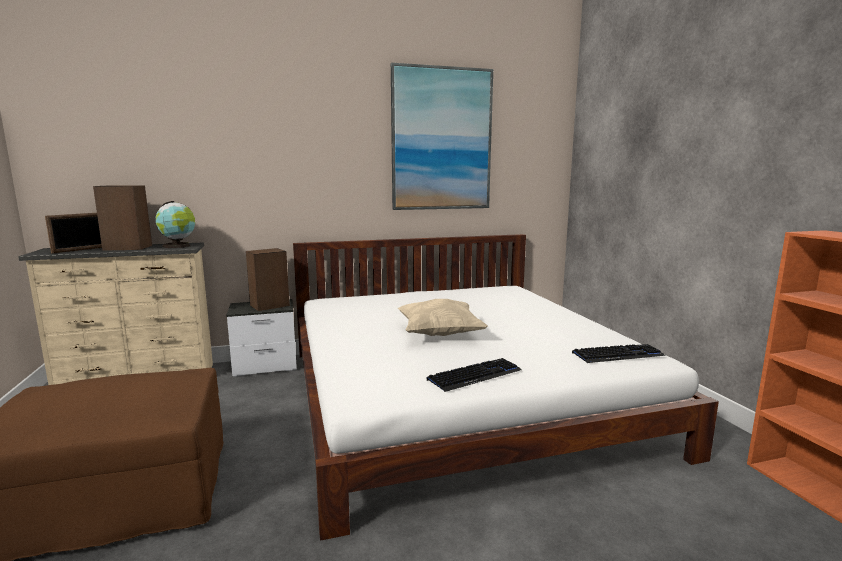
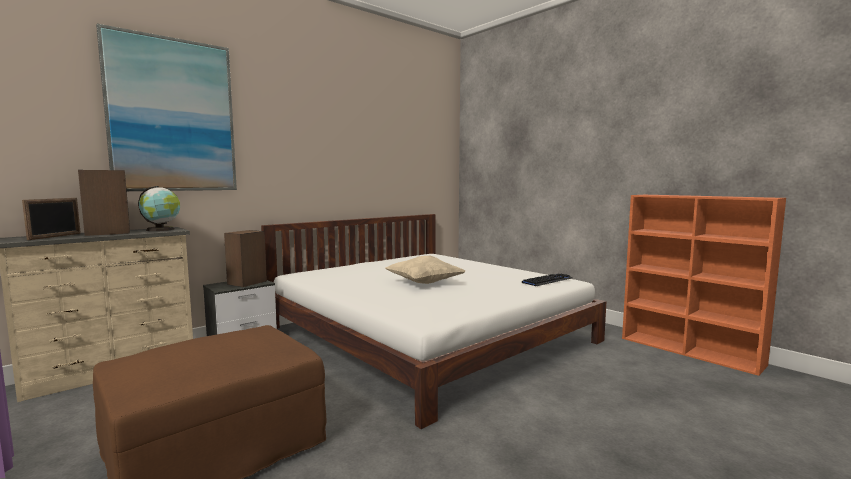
camera: 25 degrees left, 5 degrees down
(441, 140) = (375, 139): picture -> picture (172, 116)
(475, 376) = (481, 300): keyboard -> none

